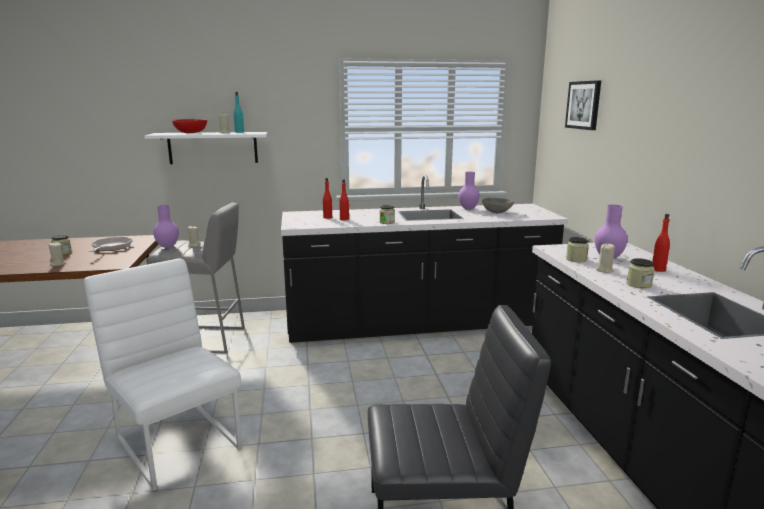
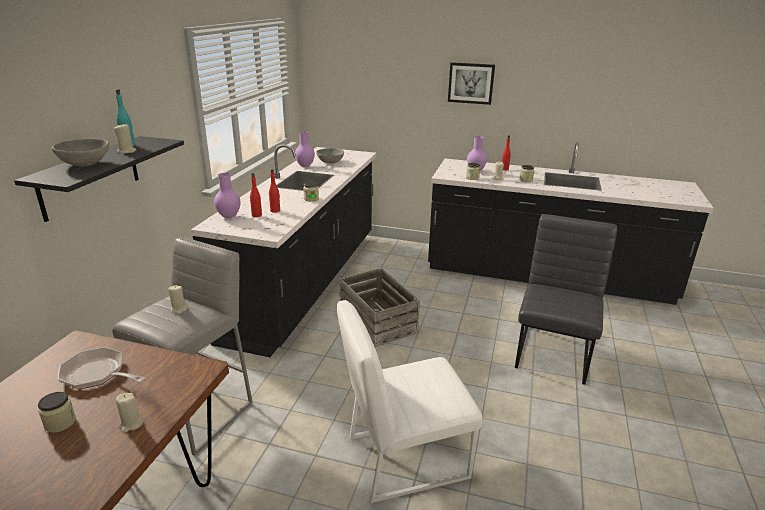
camera: 65 degrees left, 10 degrees up
(168, 247) = (162, 327): purple vase -> purple vase (229, 216)
(190, 133) = (85, 164): red bowl -> grey bowl
(213, 147) = (90, 177): white shelf -> black shelf
(388, 373) = (377, 321): none -> crate
(584, 105) = (371, 61): picture -> picture (471, 83)

